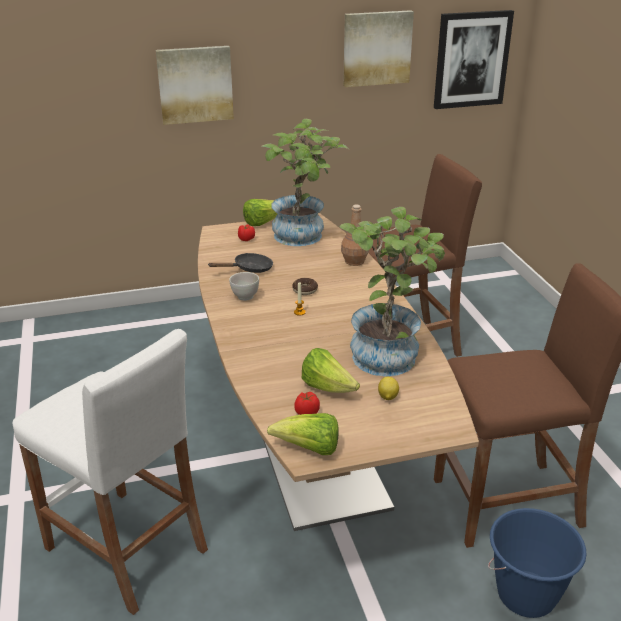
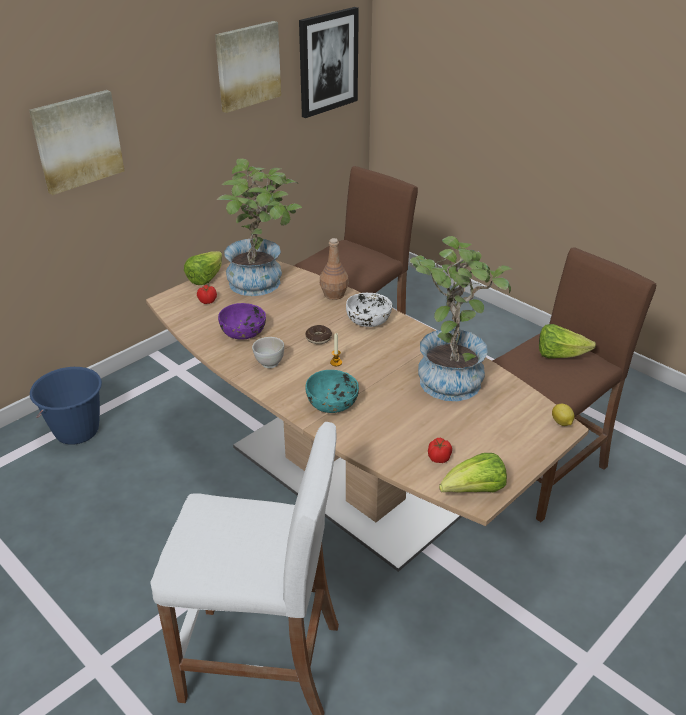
camera: 30 degrees left, 5 degrees up
(249, 269) = (243, 333): black frying pan -> purple bowl
(263, 341) = (332, 404): none -> turquoise bowl
(327, 388) = (433, 428): lettuce -> lettuce (559, 355)
(363, 289) = (369, 320): none -> white bowl
(387, 397) = (488, 417): lemon -> lemon (561, 423)
(526, 595) = (609, 541): blue bucket -> blue bucket (77, 431)

